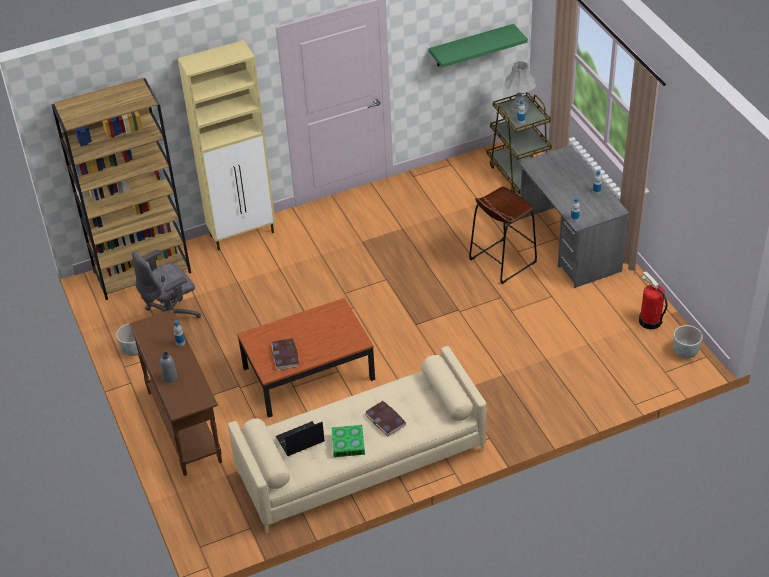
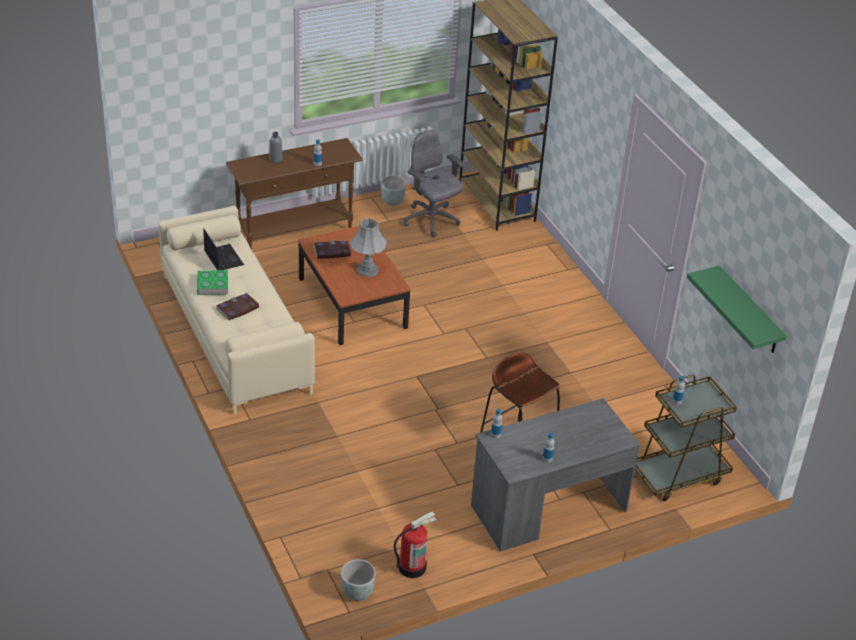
camera: 85 degrees right, 5 degrees down
(243, 234) = (555, 261): beige cabinet -> none
(519, 107) = (707, 402): grey table lamp -> grey table lamp (367, 270)

